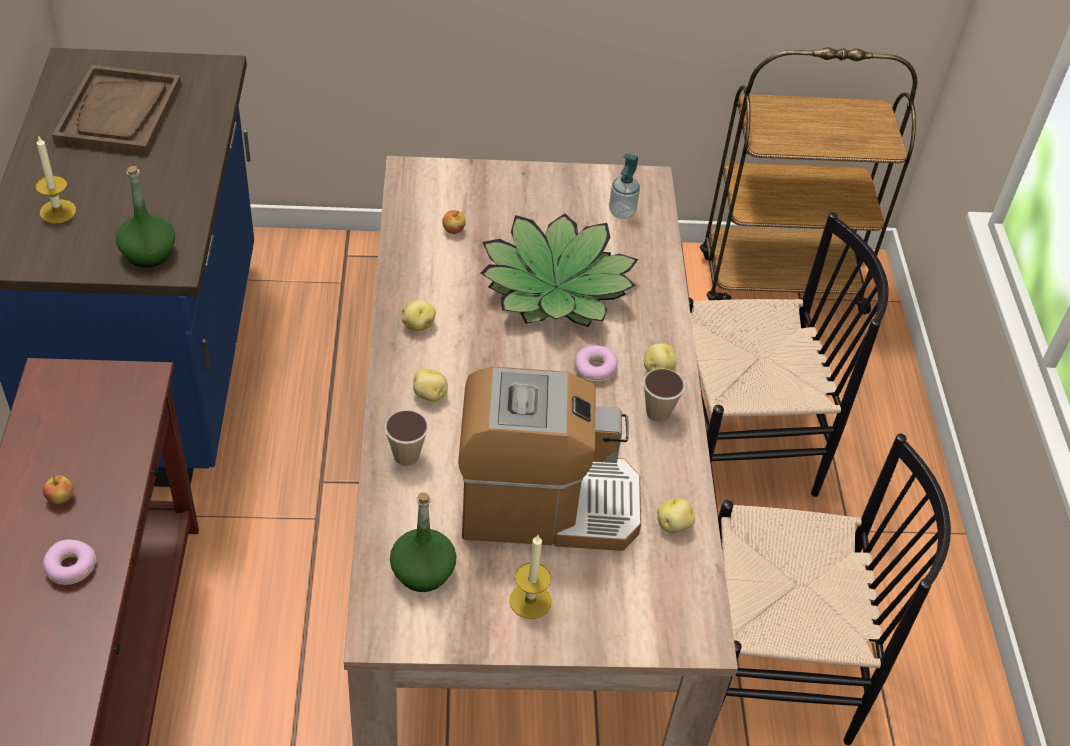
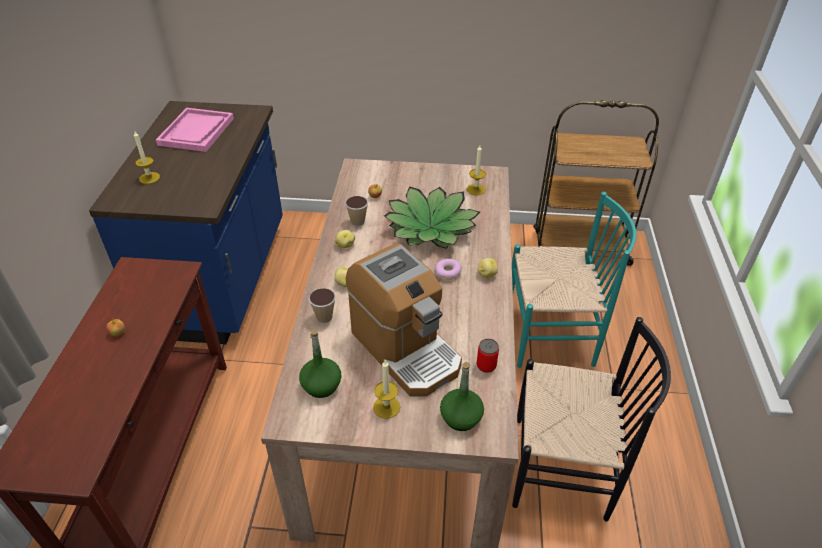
camera: 10 degrees right, 5 degrees down
(70, 567) = (112, 373): donut -> none
(119, 114) = (196, 132): brown tray -> pink tray
(148, 253) = (193, 200): green bottle -> green bottle (461, 418)
(546, 504) = (405, 349): coffee machine -> coffee machine turned 45 degrees clockwise
(622, 212) = (476, 189): soap dispenser -> candle
(658, 413) = (484, 299): cup -> cup (357, 222)
(674, 525) = (486, 365): potato -> can
(748, 444) = (554, 335): black chair -> turquoise chair

